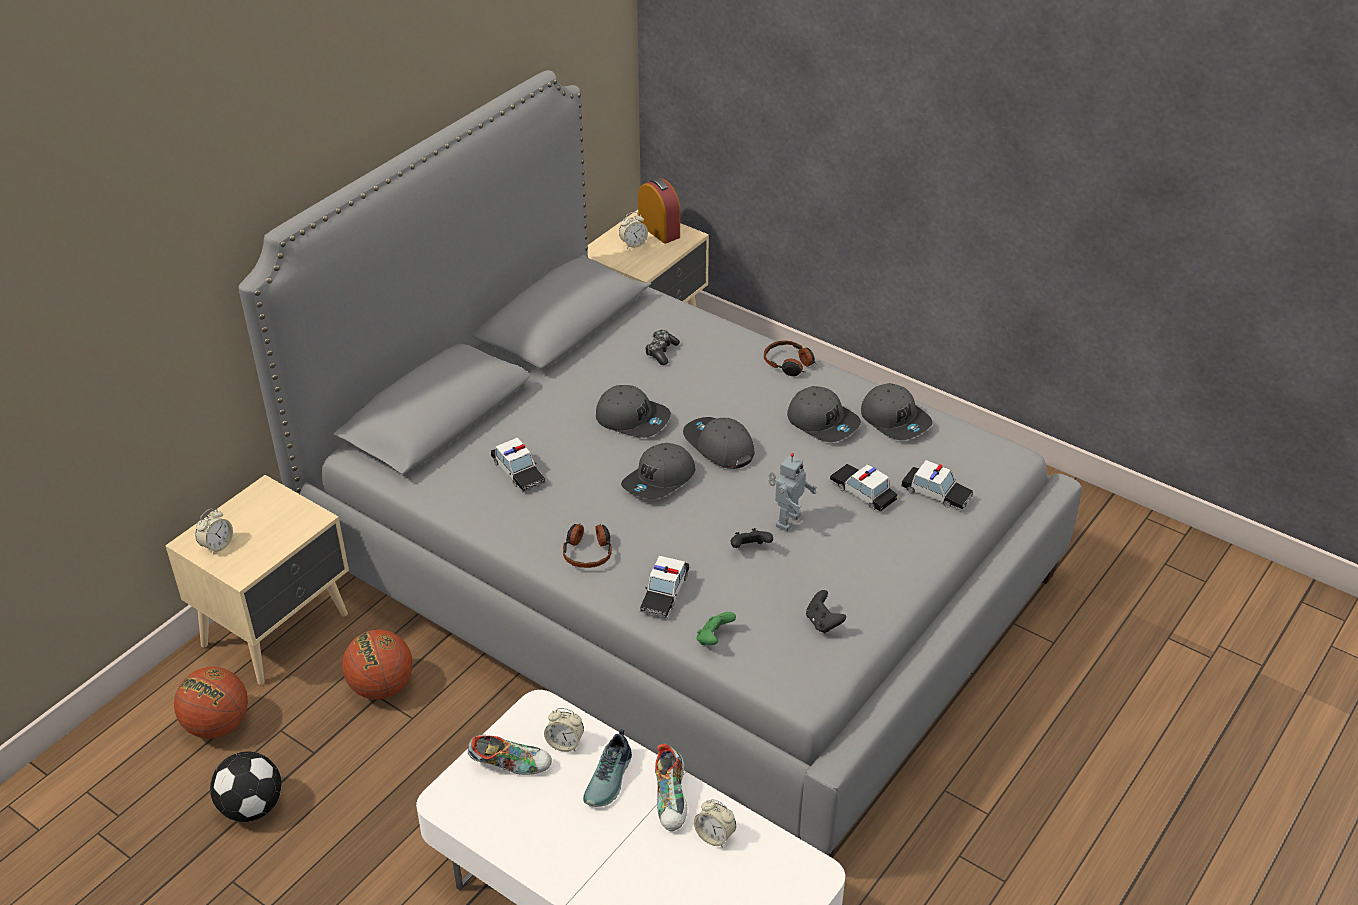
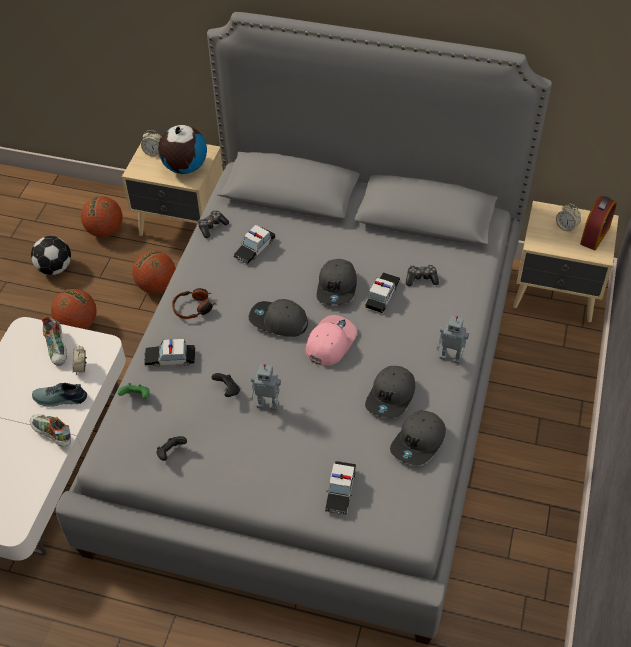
camera: 70 degrees right, 10 degrees up
(279, 519) = (184, 167): none -> globe
(395, 799) = (78, 324): none -> basketball
(448, 502) = (212, 227): none -> game controller
(672, 800) = (52, 435): shoe -> shoe turned 60 degrees clockwise
(714, 836) = (29, 465): alarm clock -> none
(718, 446) = (330, 342): grey cap -> pink cap
(789, 364) = (451, 357): headphones -> toy robot
(862, 492) = (321, 442): toy car -> toy car (382, 295)

